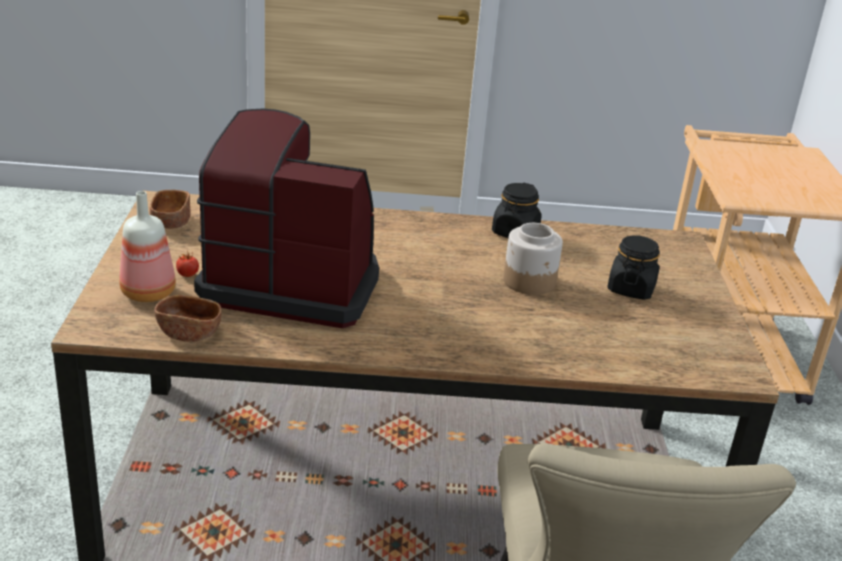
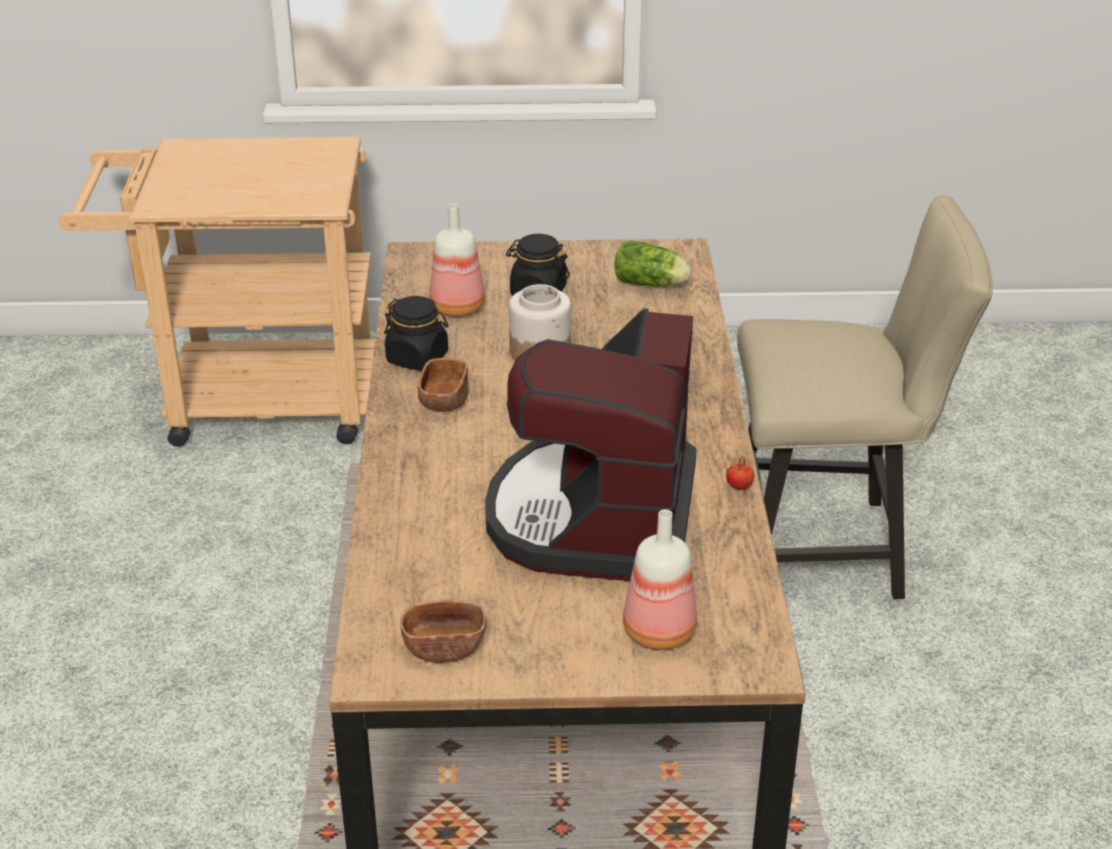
camera: 90 degrees left, 5 degrees up
(187, 275) = (600, 605): tomato -> tomato (739, 486)
(189, 332) = (740, 582): brown bowl -> brown bowl (444, 401)
(597, 252) = (457, 307): none -> bottle
(663, 348) = (652, 284): none -> lettuce

